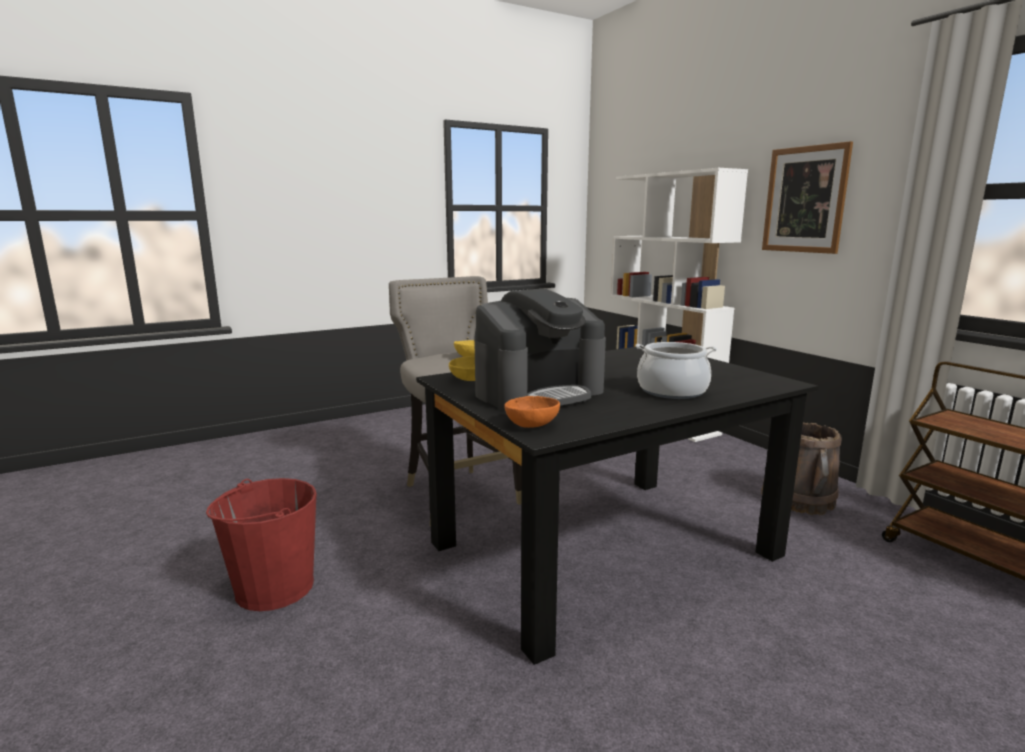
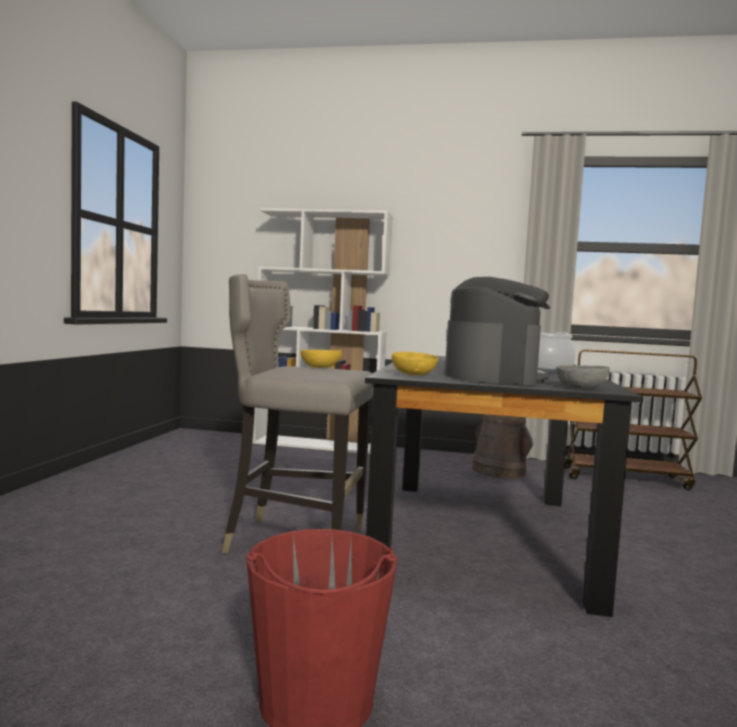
camera: 50 degrees left, 10 degrees down
(530, 424) = (580, 388): orange bowl -> grey bowl
(805, 200) = (442, 244): picture -> none

